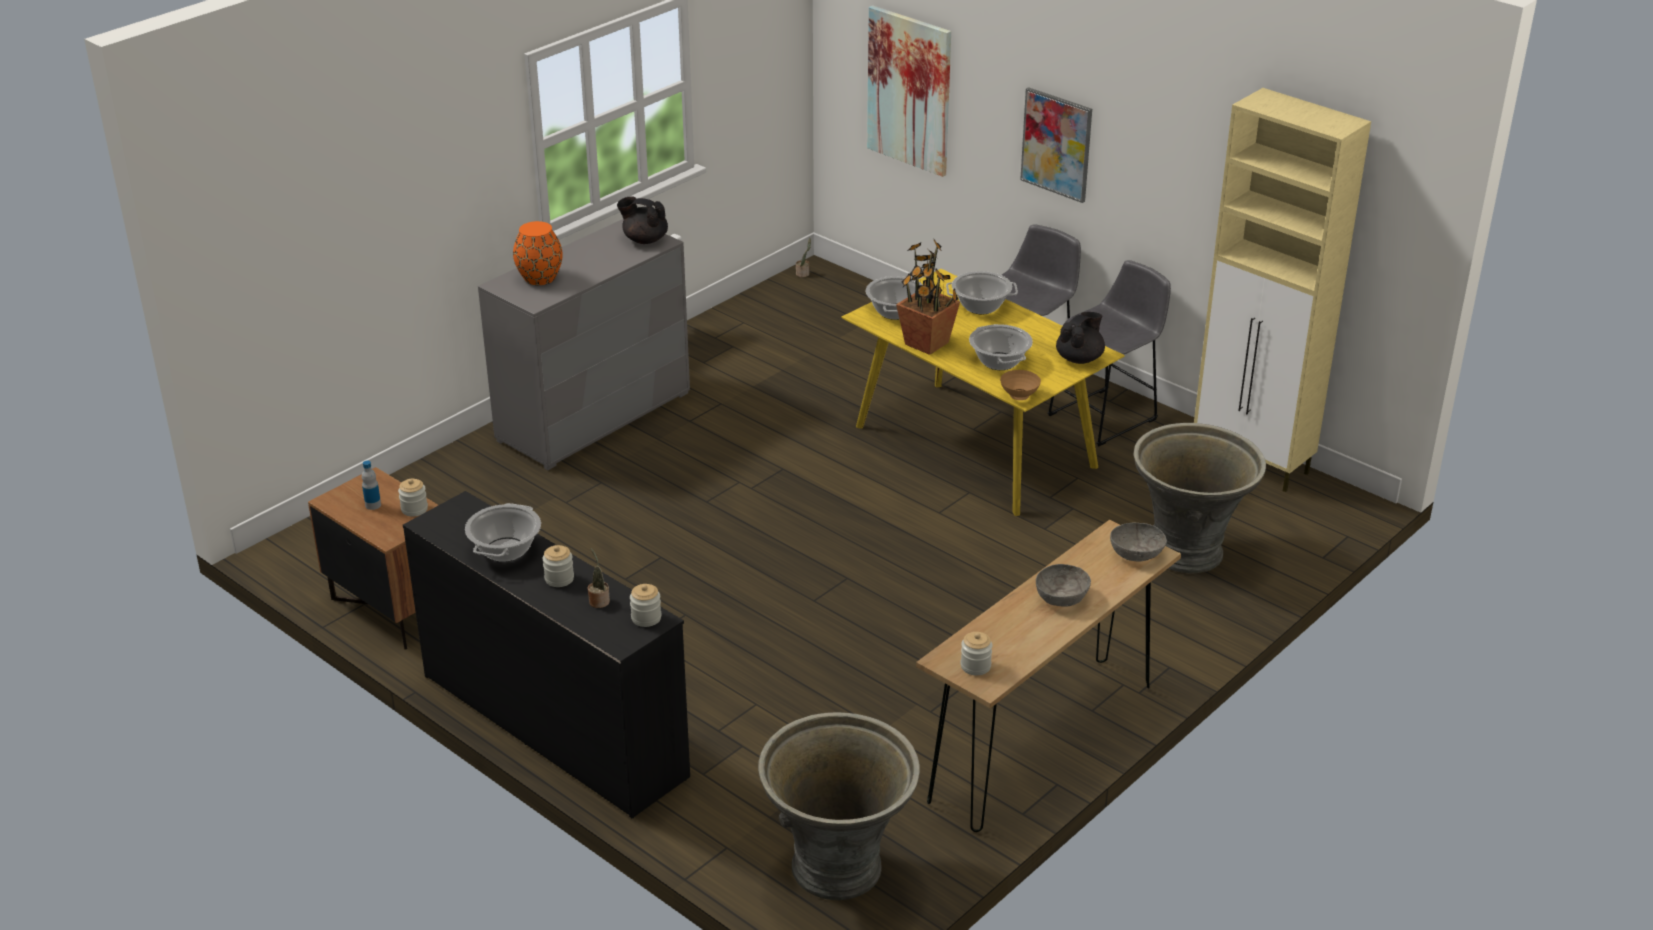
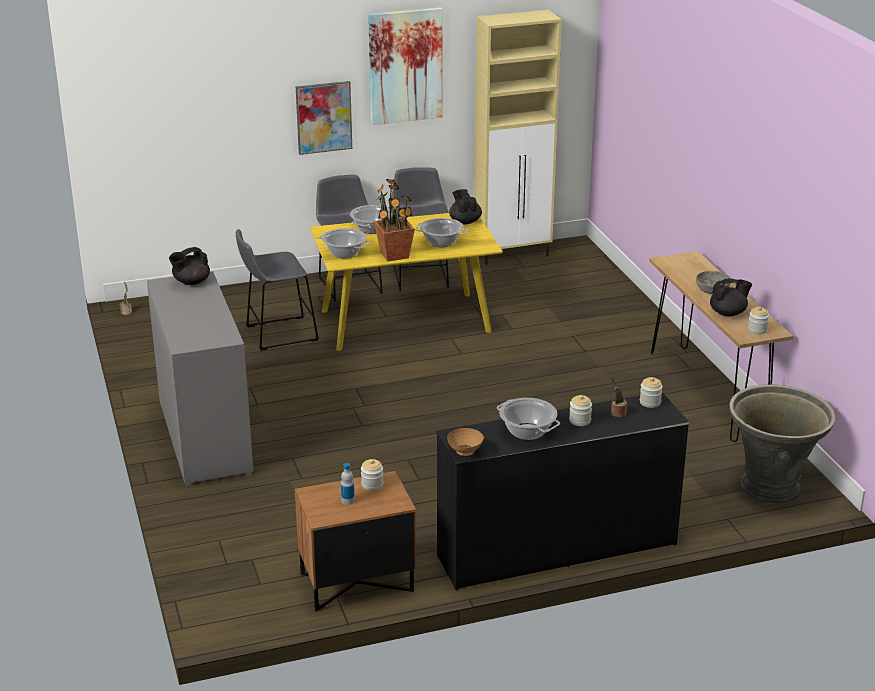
camera: 60 degrees left, 5 degrees down
(540, 278) = (194, 329): orange vase -> none
(852, 376) = (277, 334): none -> grey stool
(909, 90) = (188, 131): picture -> picture (405, 66)
(1003, 628) = (728, 313): none -> black teapot
(1019, 396) = (486, 248): brown bowl -> brown bowl (464, 452)
(1136, 554) = (688, 261): grey bowl -> none
(1188, 552) = (576, 298): grey planter -> none

